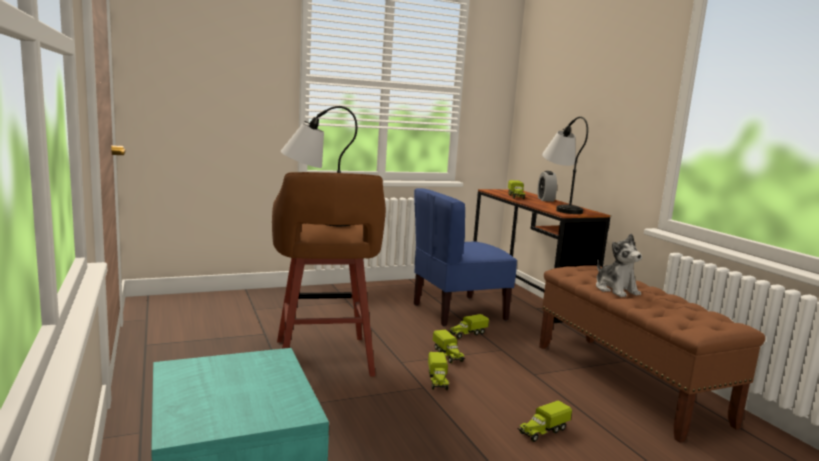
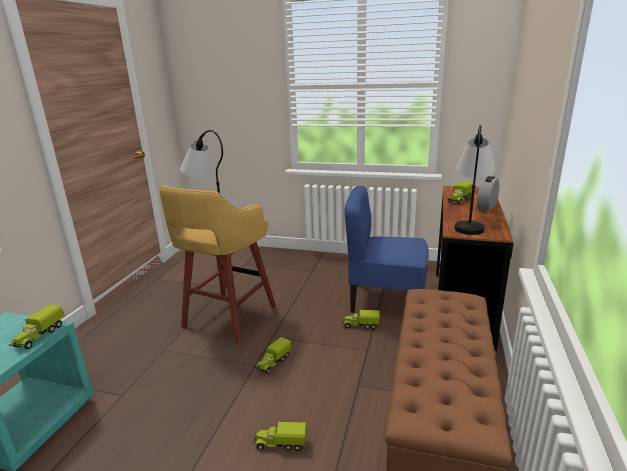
camera: 40 degrees right, 10 degrees up
(323, 359) = (227, 318): brown stool -> yellow stool
(448, 355) = (315, 341): toy truck -> toy truck (39, 336)
(615, 290) = (426, 333): plush toy -> none

